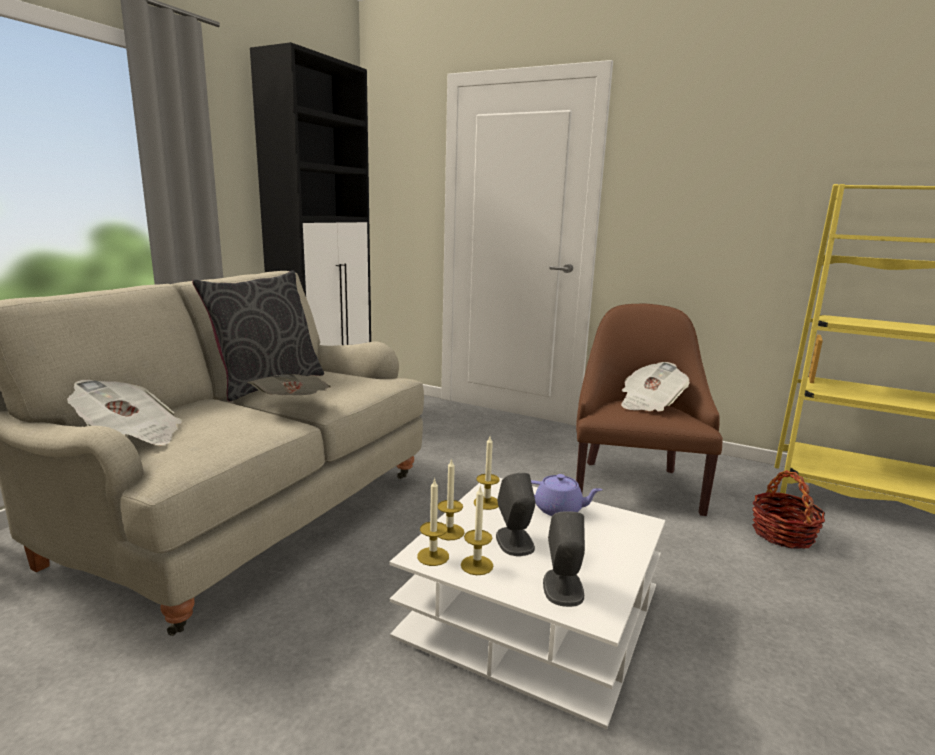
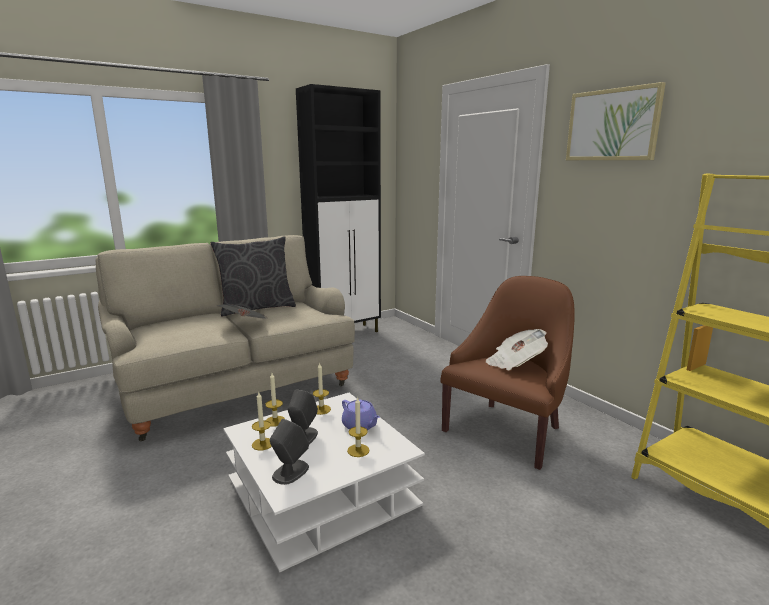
camera: 30 degrees right, 0 degrees up
(132, 436) = (147, 328): newspaper -> none
(433, 556) = (247, 432): candle -> candle (358, 450)
(698, 134) = (612, 125): none -> picture
(782, 534) = (594, 504): basket -> none

